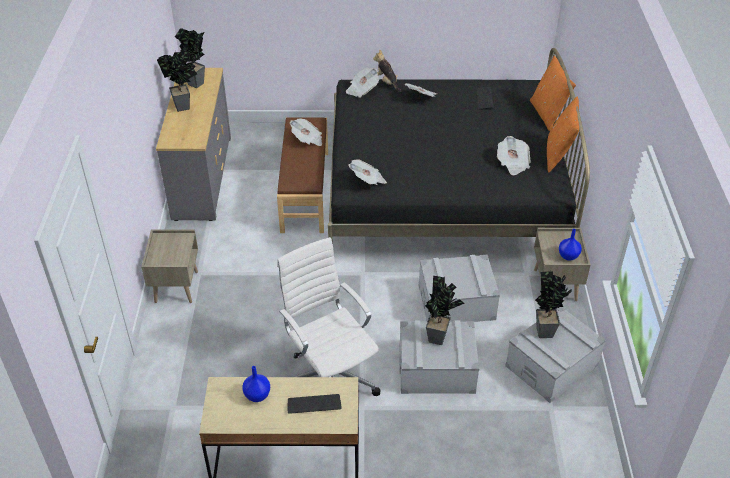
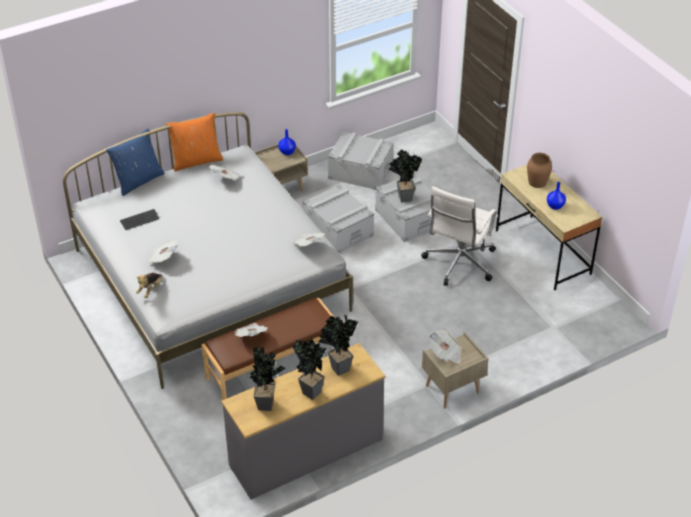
camera: 120 degrees left, 0 degrees up
(314, 404) = (537, 182): keyboard -> brown vase
(362, 90) = (175, 301): newspaper -> newspaper (445, 353)
(443, 191) = (211, 280): black bed -> white bed
(546, 330) = (356, 156): potted plant -> potted plant (337, 369)
(548, 114) = (138, 180): orange pillow -> blue pillow

